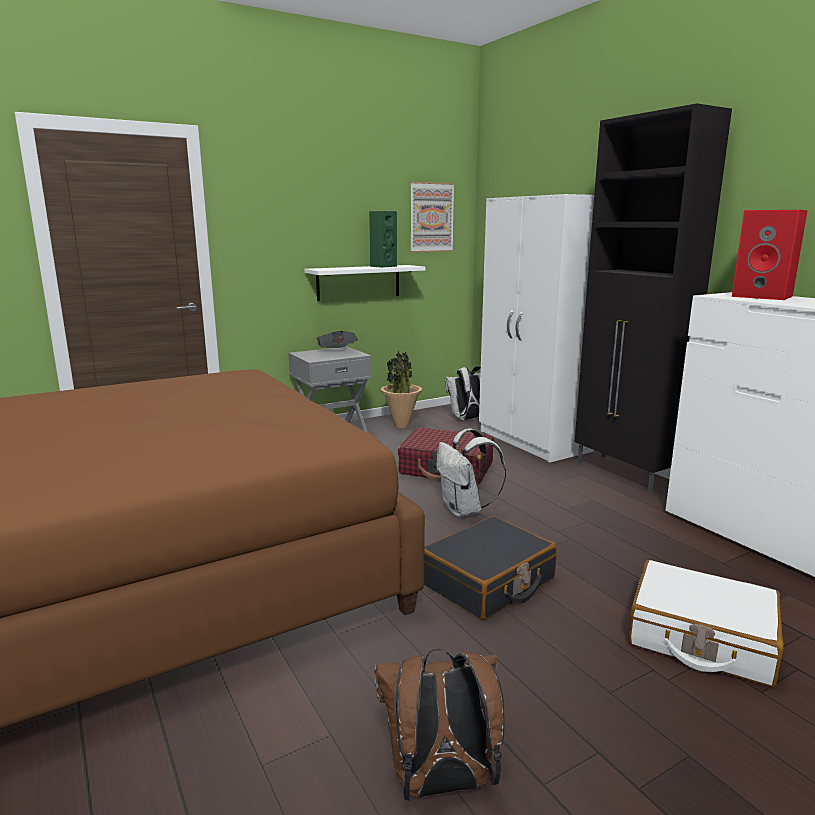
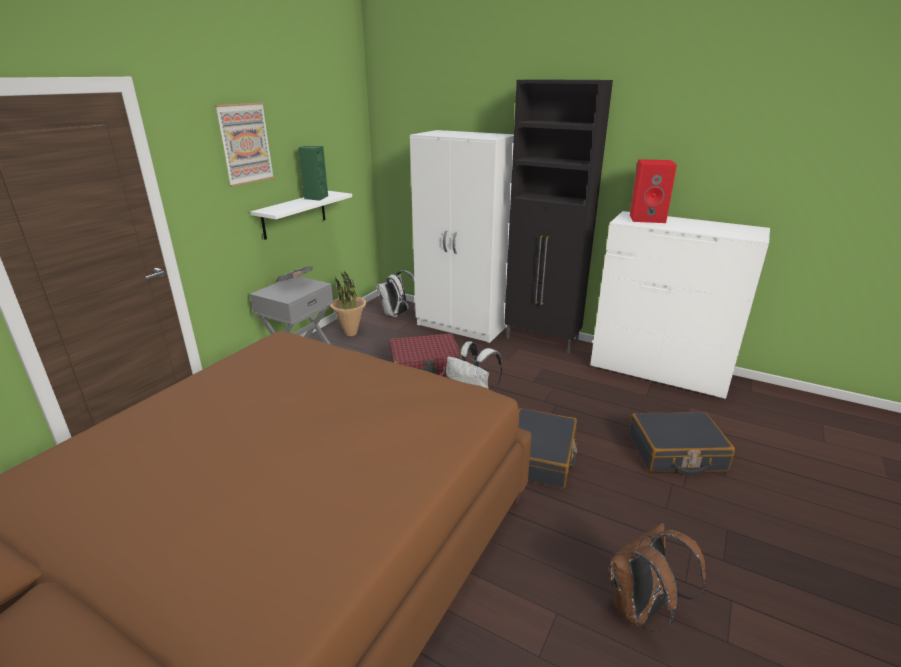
camera: 30 degrees left, 10 degrees up
(431, 217) = (341, 144): picture -> picture (245, 143)
(700, 638) = (676, 453): white suitcase -> black suitcase

